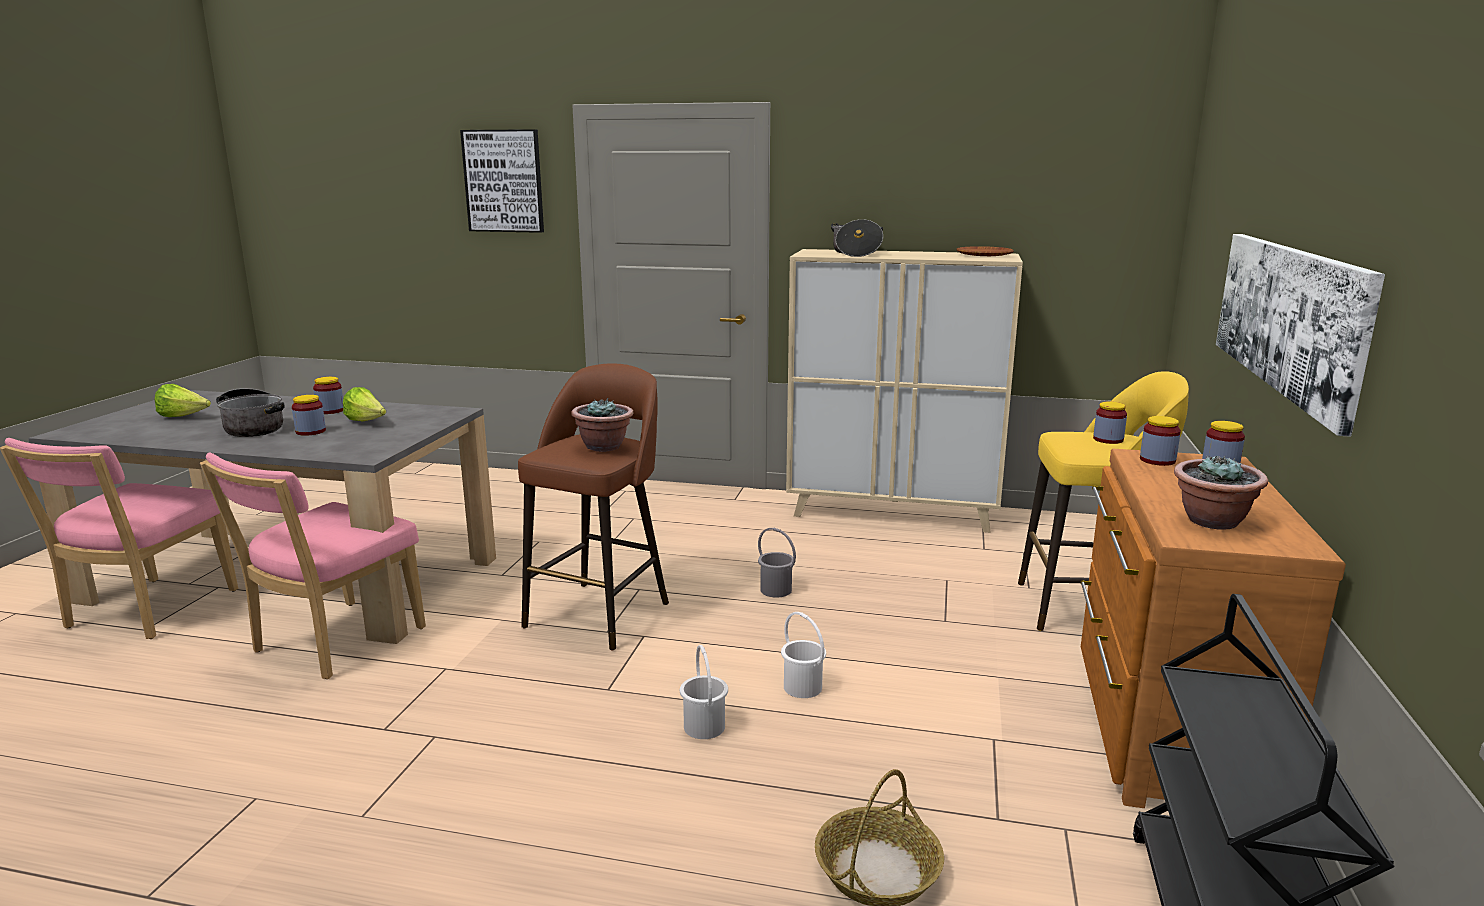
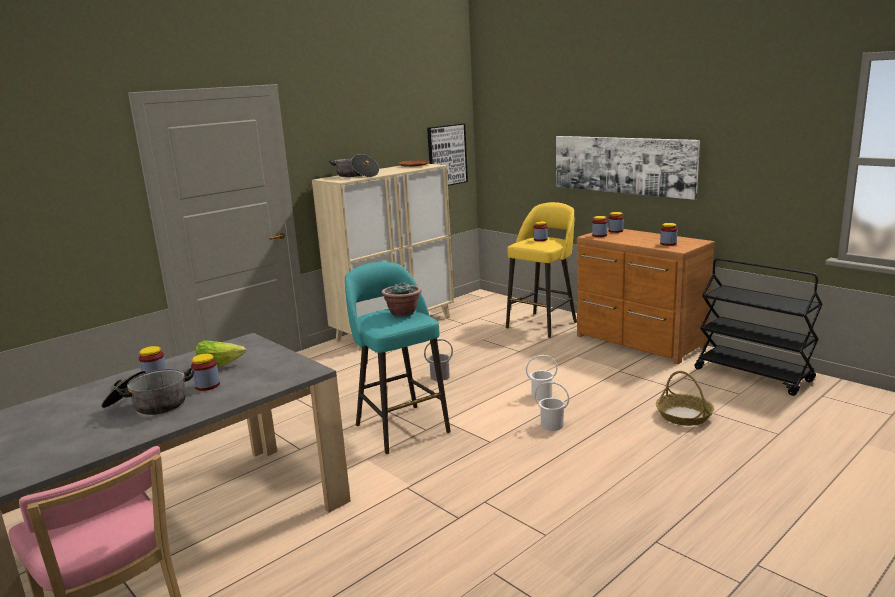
camera: 55 degrees left, 0 degrees up
(184, 417) = (45, 434): lettuce -> none
(333, 643) = (315, 527): pink chair -> none
(504, 181) = (70, 163): picture -> picture (446, 155)
(600, 613) = (401, 427): brown stool -> turquoise stool
(1212, 521) = (668, 244): potted plant -> jar

